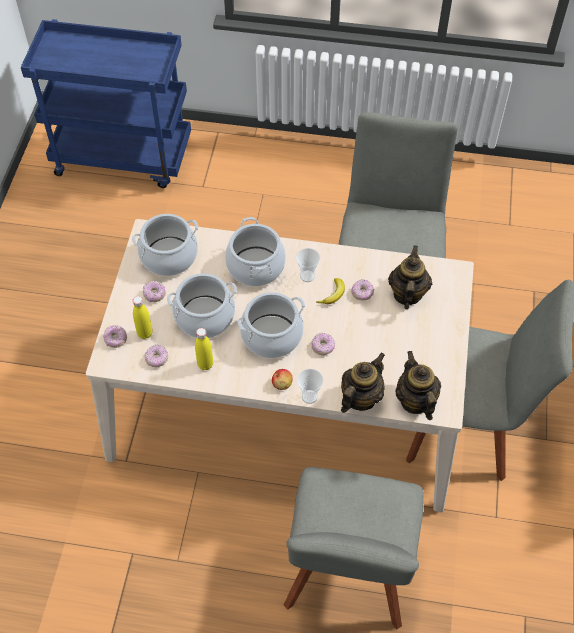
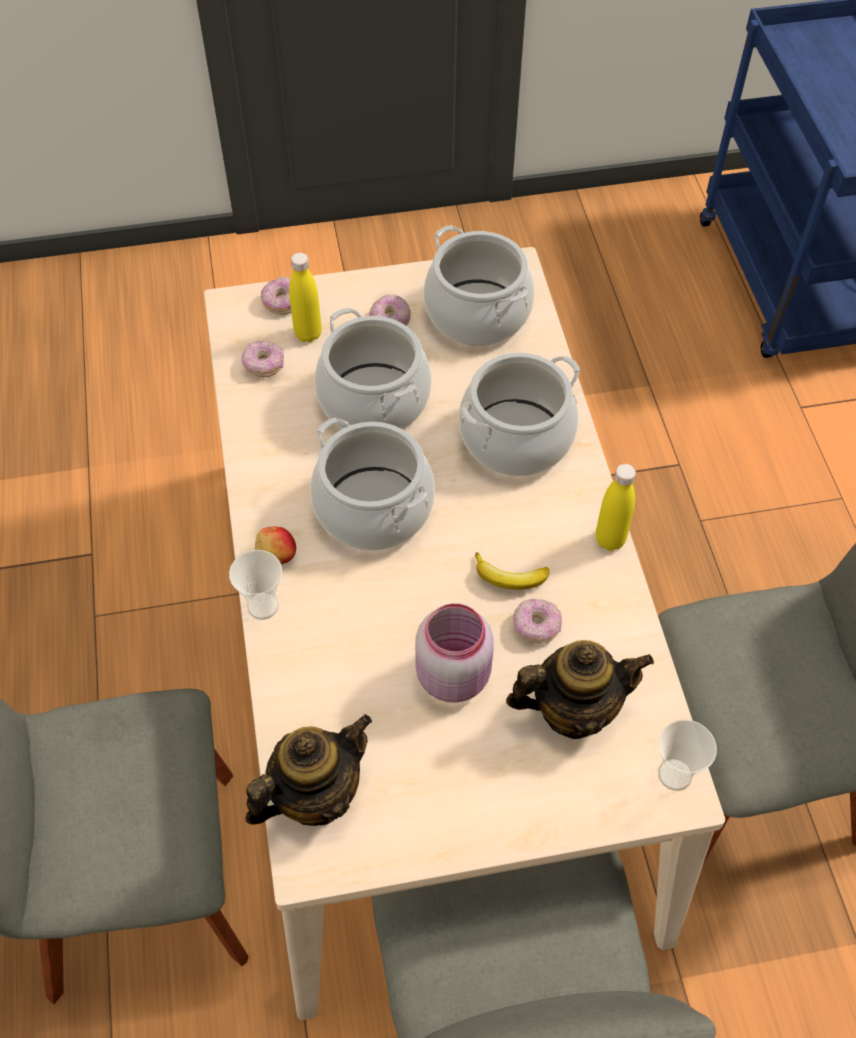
camera: 70 degrees right, 0 degrees up
(205, 364) = (276, 432): yellow bottle -> yellow bottle (610, 540)
(307, 276) = (533, 523): cup -> cup (675, 774)
(323, 347) = (381, 596): donut -> none
(360, 398) = (288, 692): teapot -> none
(374, 331) = (454, 674): none -> pink jar

